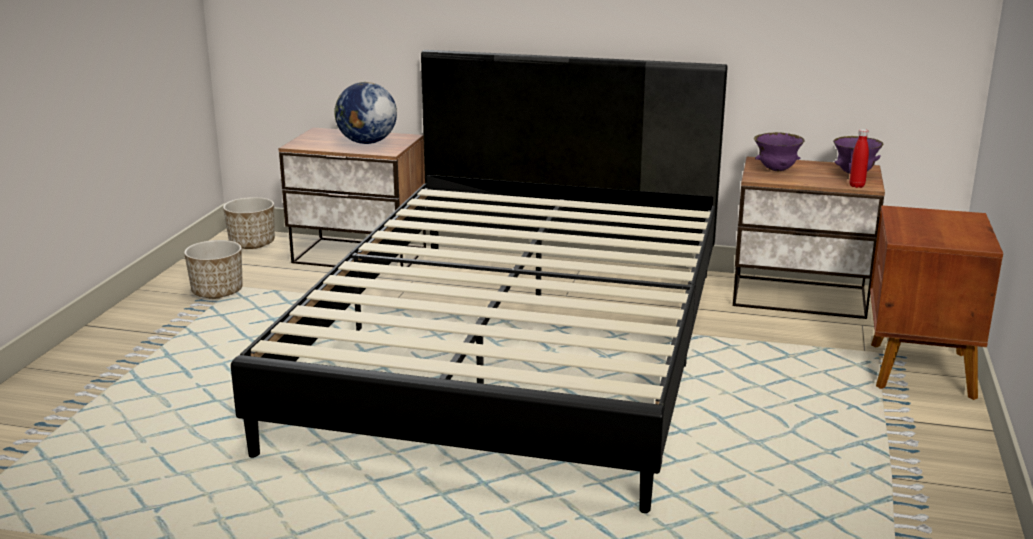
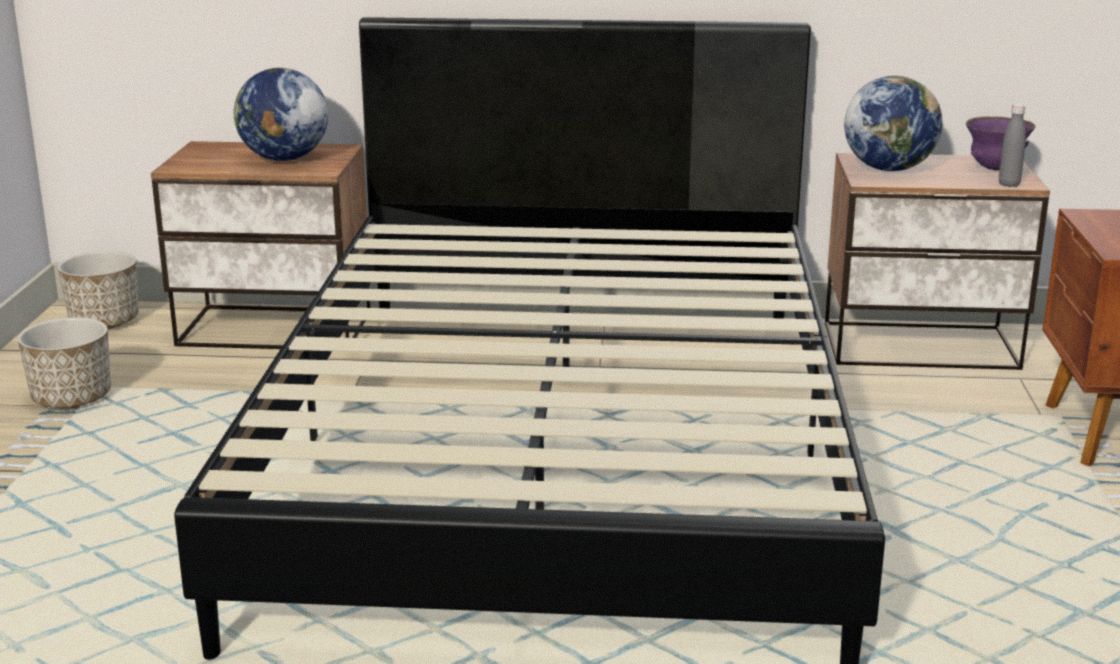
camera: 10 degrees left, 0 degrees up
(776, 170) = (888, 169): purple bowl -> globe
(857, 186) = (1009, 184): red bottle -> grey bottle

